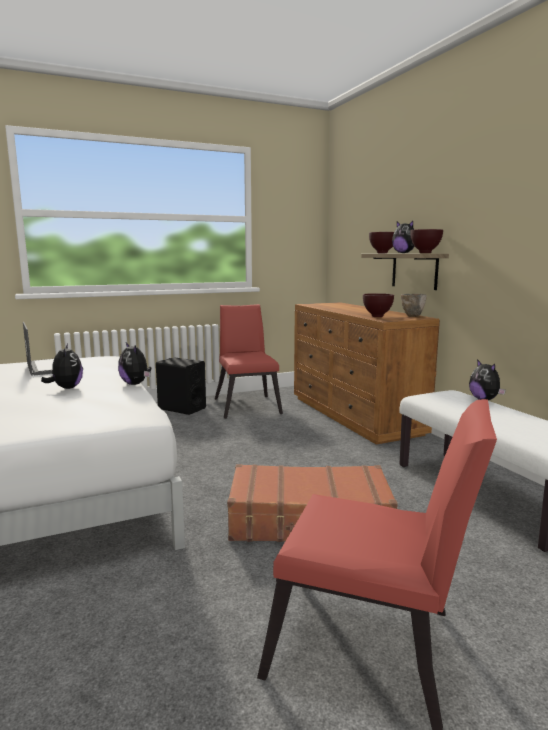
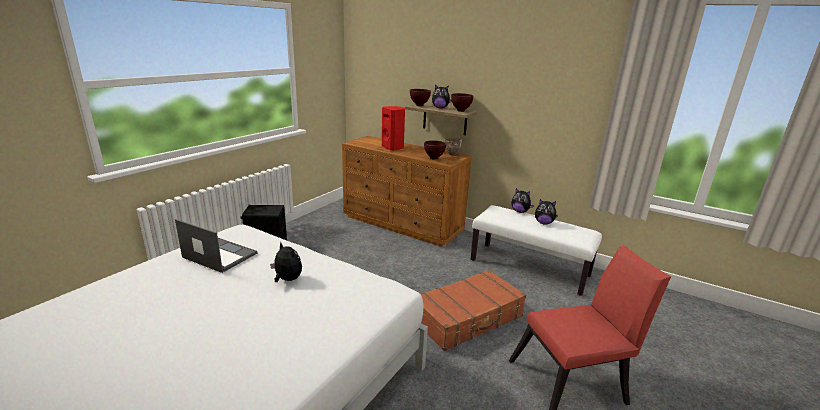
camera: 35 degrees left, 10 degrees up
(136, 384) = (331, 258): plush toy -> plush toy (543, 223)
(247, 405) = (317, 231): red chair -> none
(346, 309) = (393, 148): none -> red speaker

